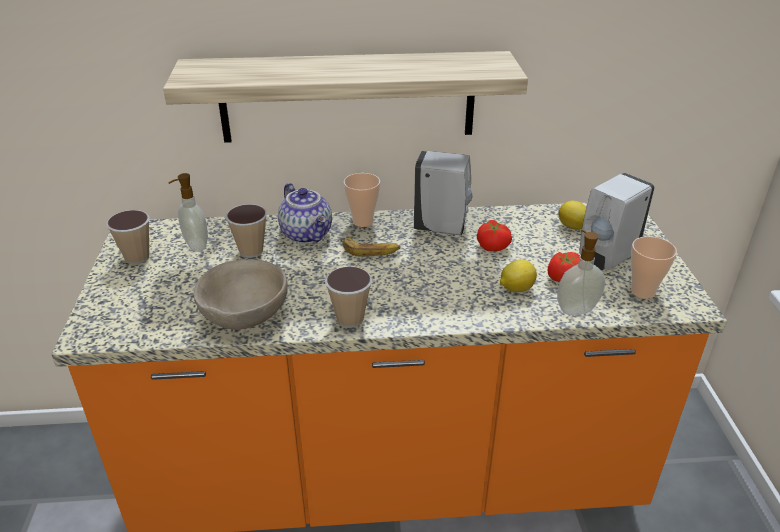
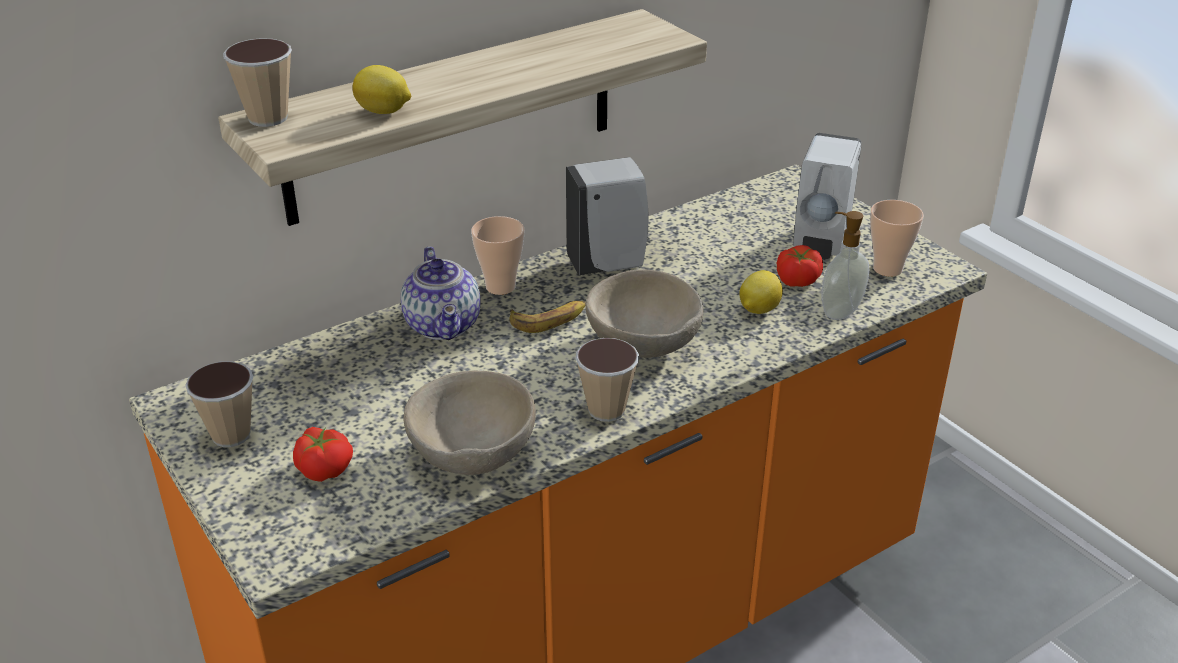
camera: 30 degrees left, 0 degrees up
(195, 245) = (301, 391): soap dispenser -> none
(251, 251) = (390, 372): cup -> cup (268, 118)
(308, 234) = (445, 325): teapot -> teapot turned 45 degrees clockwise
(414, 285) = (642, 343): none -> beige bowl
(493, 246) = (688, 268): tomato -> tomato (325, 468)
(573, 227) = (755, 217): lemon -> lemon (384, 111)

